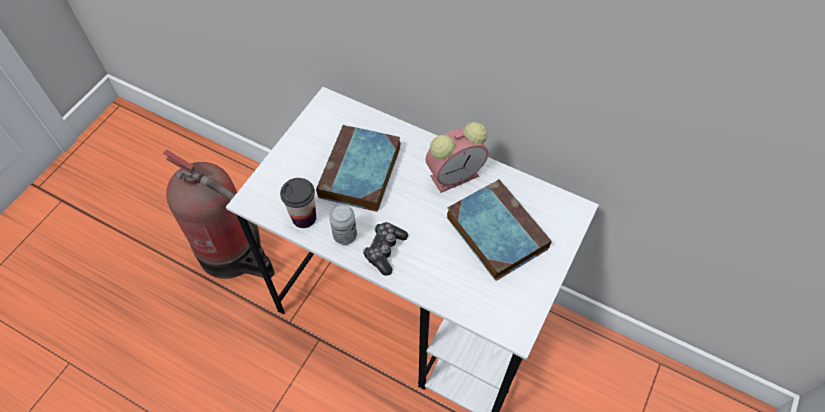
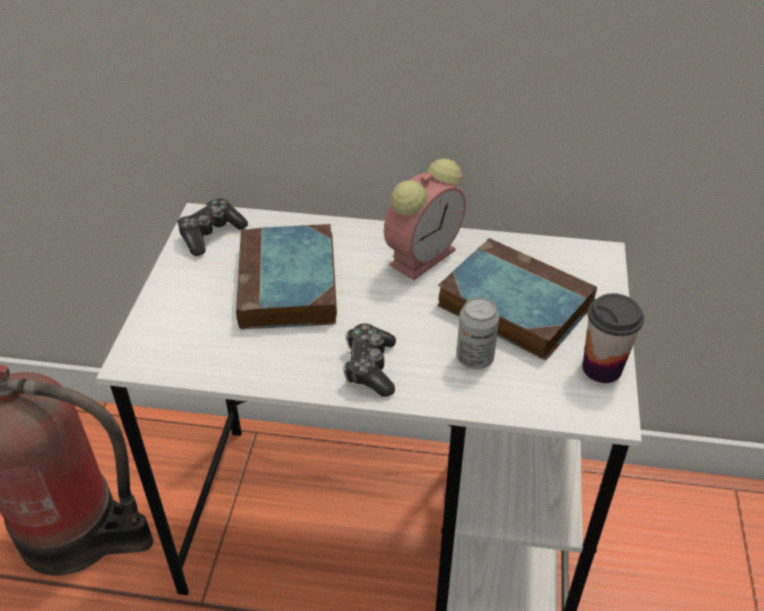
camera: 20 degrees left, 15 degrees down
(304, 217) = (228, 359): cup -> cup (602, 368)
(328, 117) = (210, 234): none -> game controller
(345, 235) = (302, 364): can -> can (474, 358)

